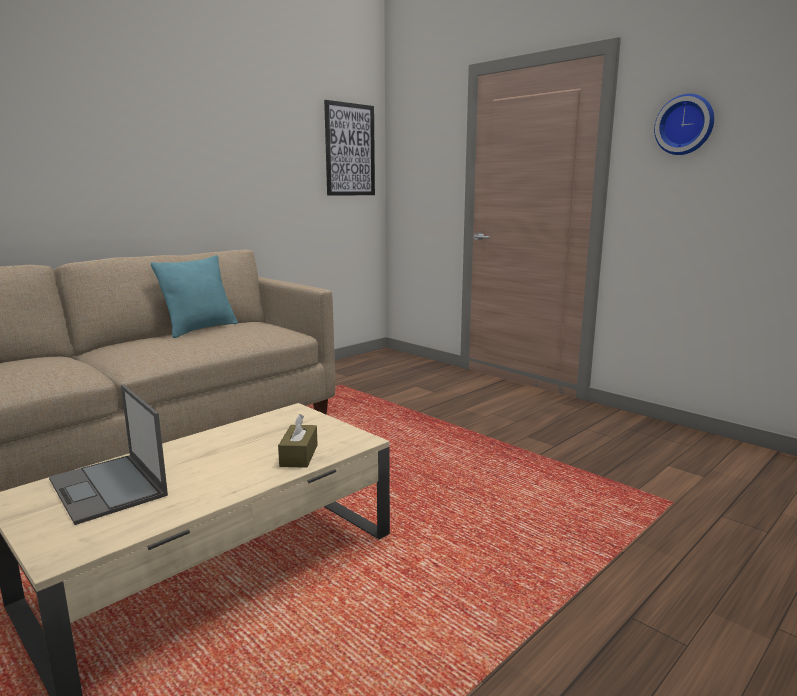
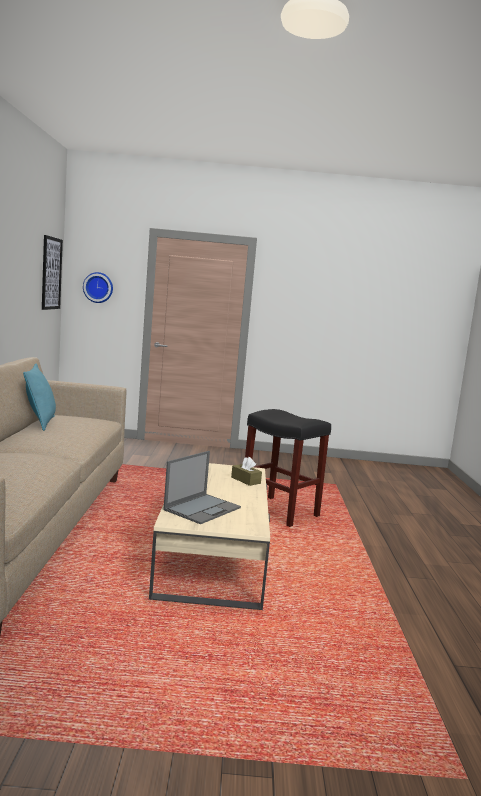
camera: 45 degrees left, 5 degrees down
(108, 488) = (203, 508): laptop -> laptop turned 60 degrees counterclockwise
(461, 527) = (280, 512): none -> black stool
(685, 125) = (293, 292): wall clock -> wall clock (98, 287)

